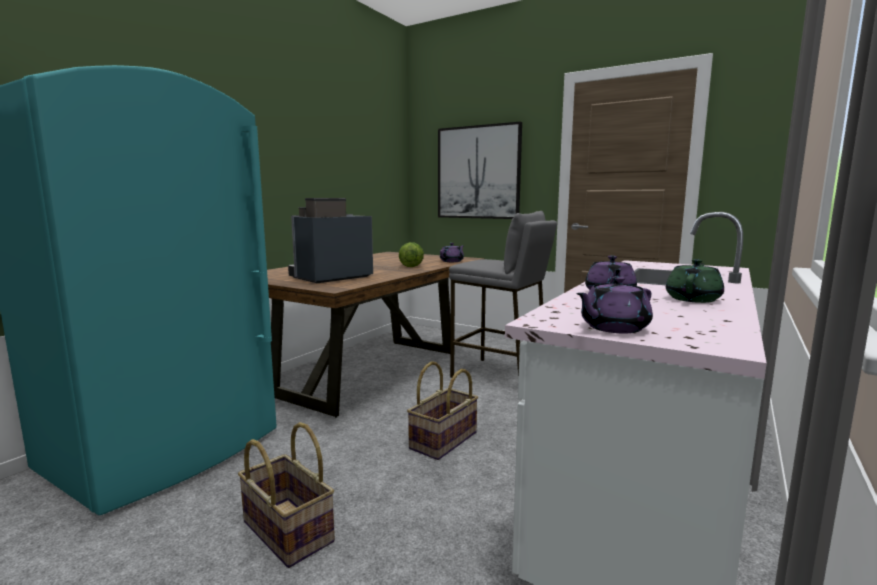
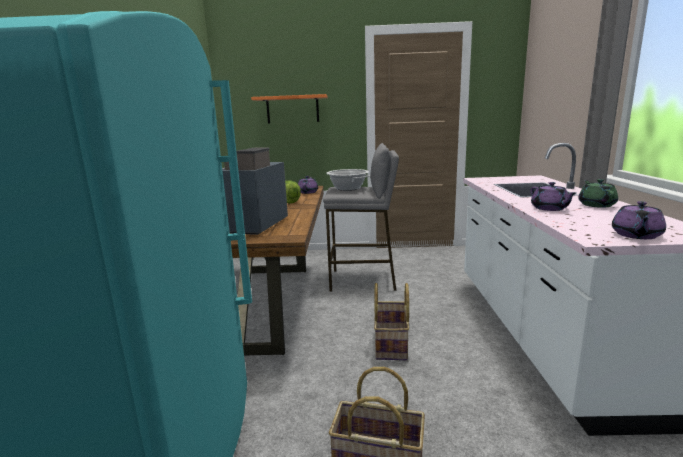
camera: 30 degrees left, 5 degrees up
(478, 172) = (292, 109): picture -> orange shelf
(489, 261) = (347, 188): none -> cooking pot

